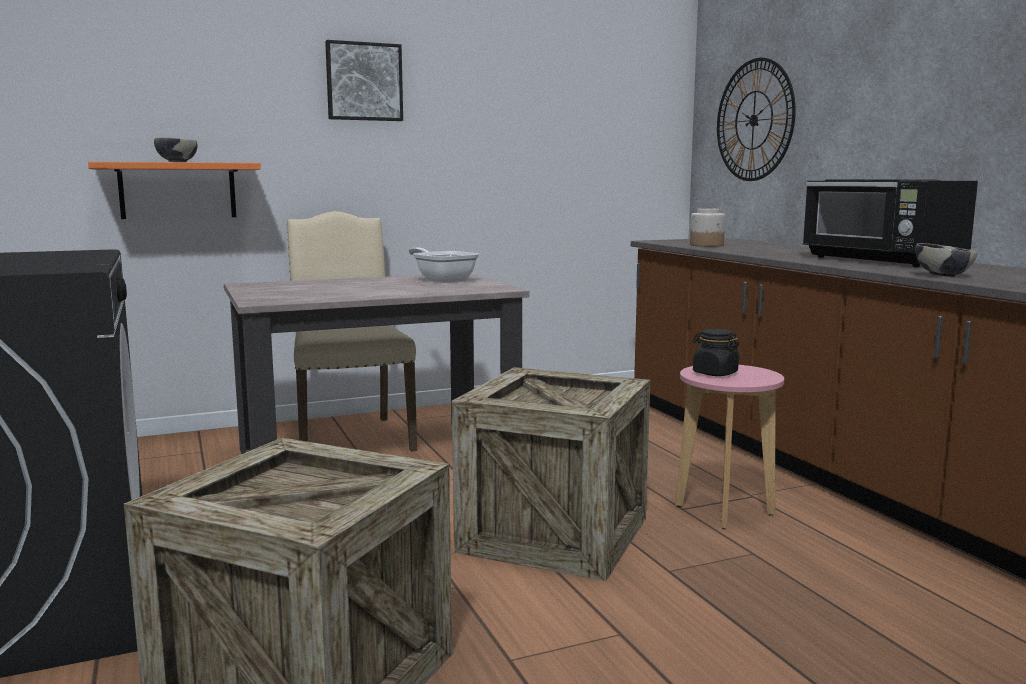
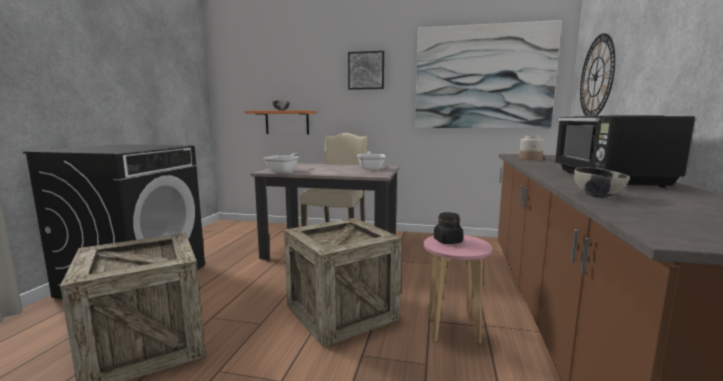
camera: 35 degrees right, 0 degrees up
(298, 297) = (284, 171): none -> frying pan
(572, 109) = (483, 77): none -> picture

